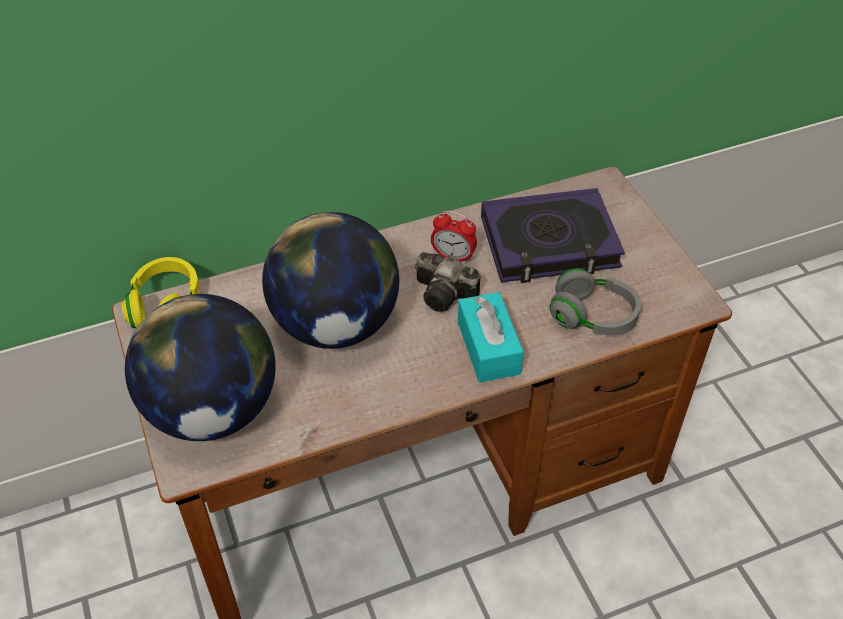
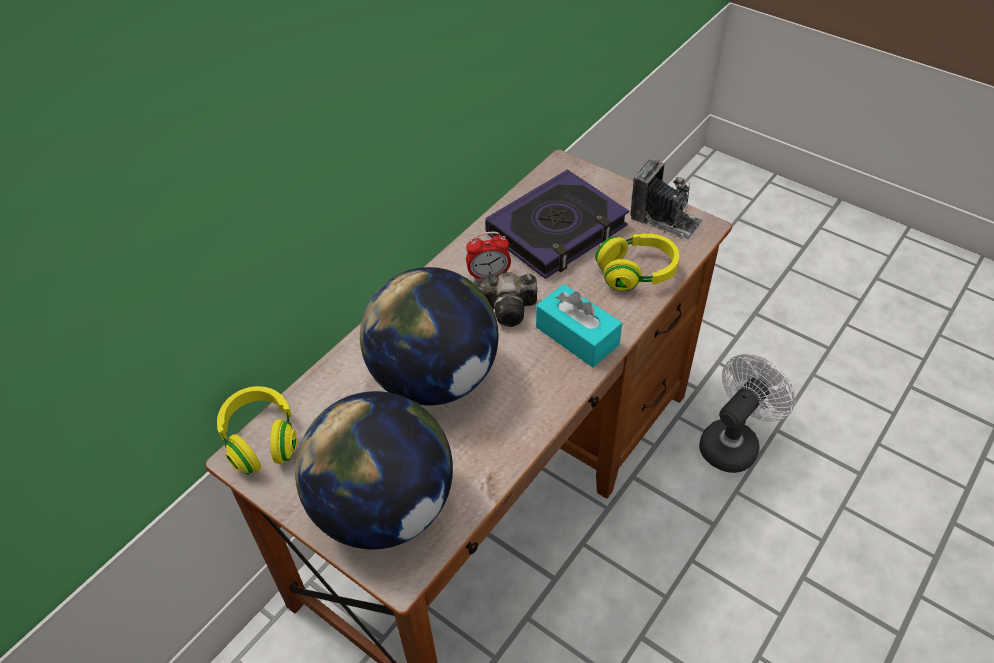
camera: 30 degrees left, 0 degrees up
(593, 316) = (636, 273): grey headphones -> yellow headphones
(665, 278) = (665, 219): none -> camera
(681, 551) = (733, 442): none -> white fan

